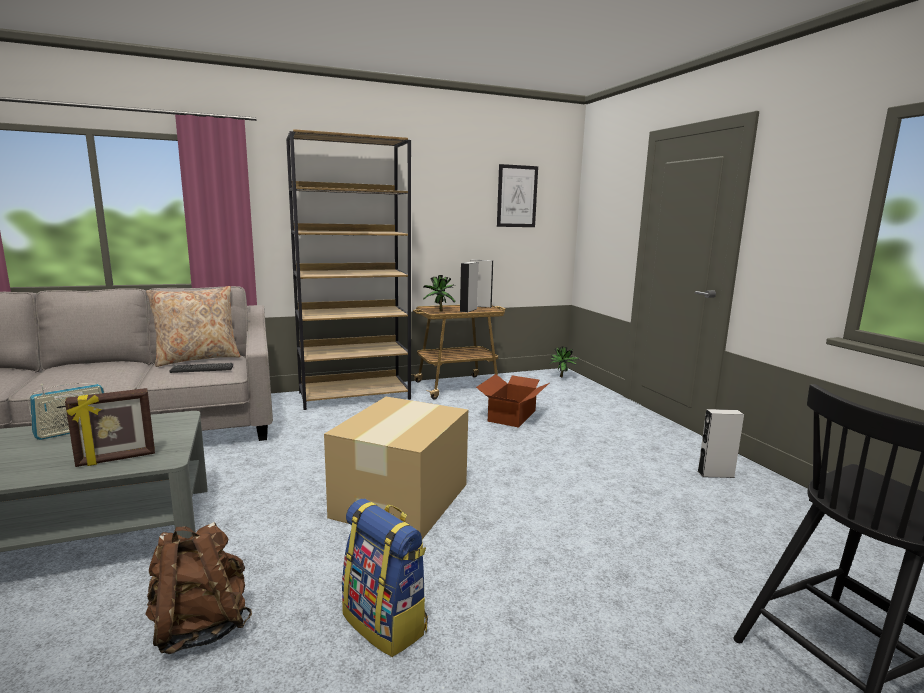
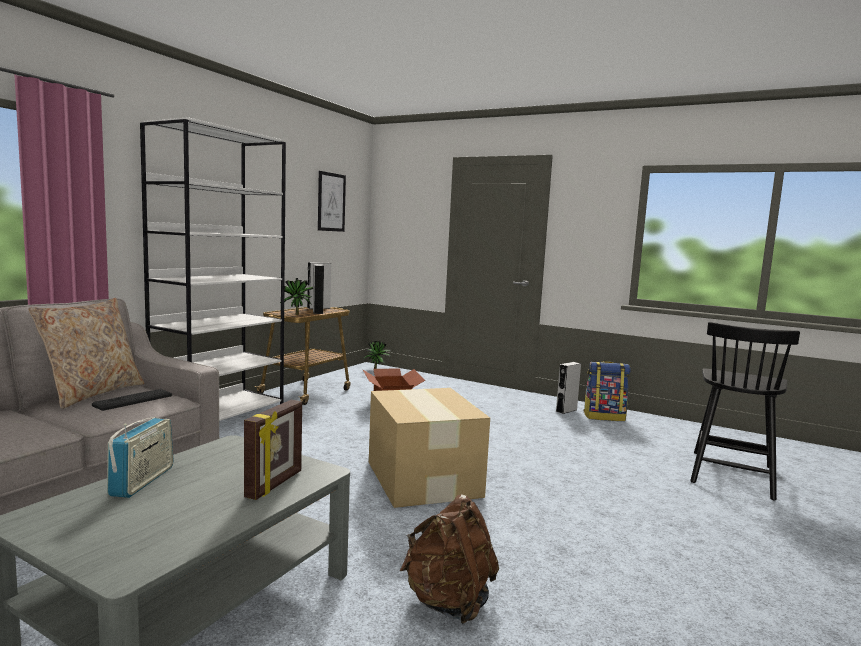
camera: 40 degrees left, 5 degrees down
(355, 395) = (220, 417): brown bookcase -> white bookcase
(386, 623) = (550, 544): backpack -> backpack (604, 417)

